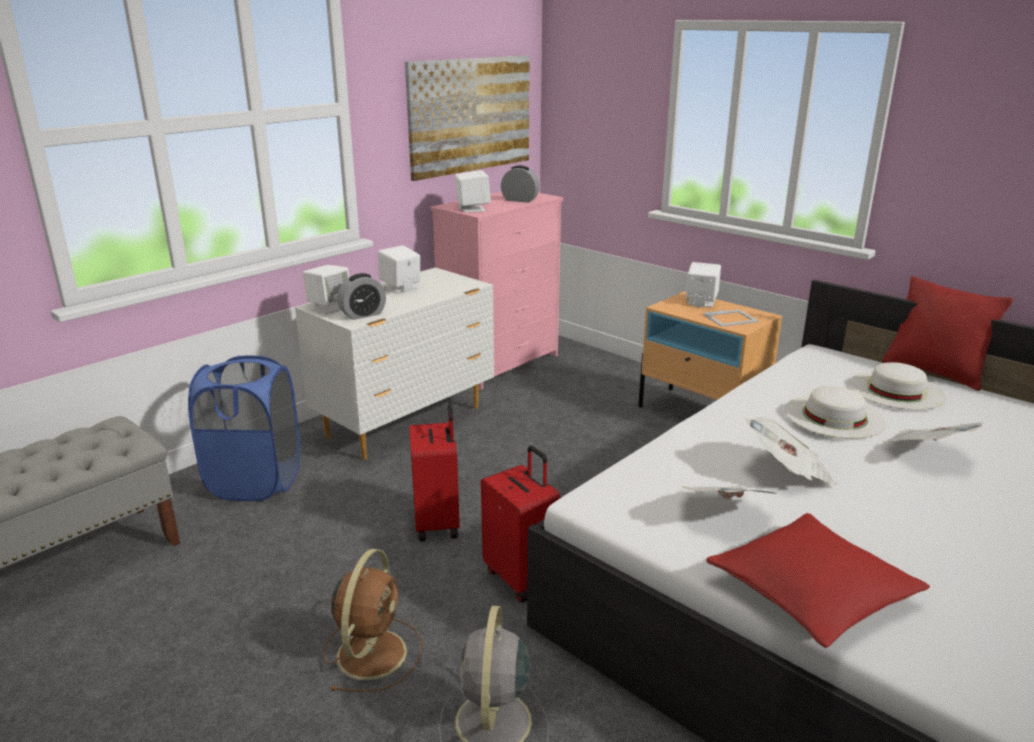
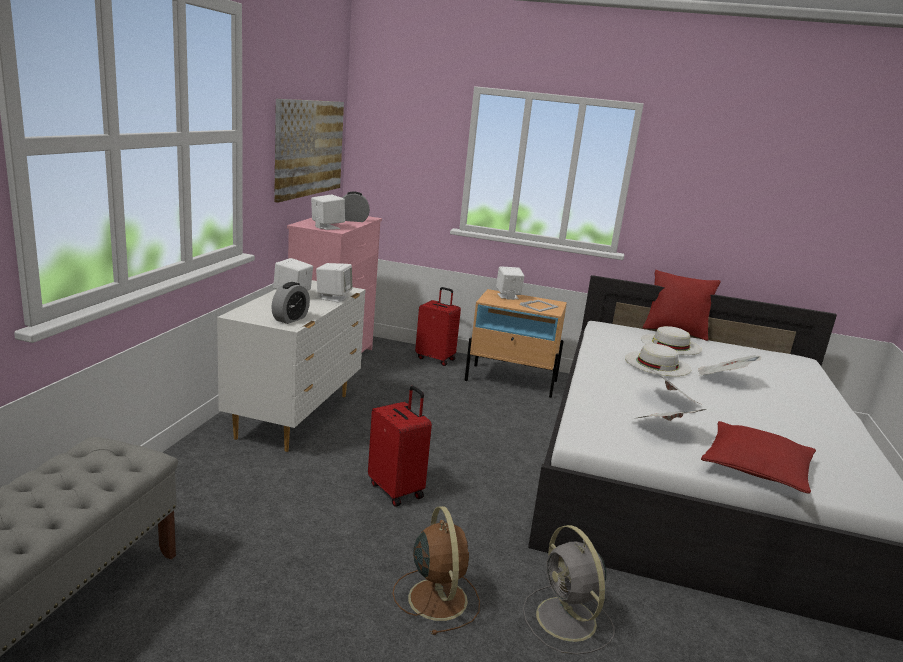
camera: 30 degrees left, 5 degrees down
(255, 481) = (200, 487): blue laundry basket -> none
(329, 307) = (251, 315): white speaker -> white speaker (333, 298)
(522, 578) = (495, 516): red suitcase -> red suitcase (436, 358)

